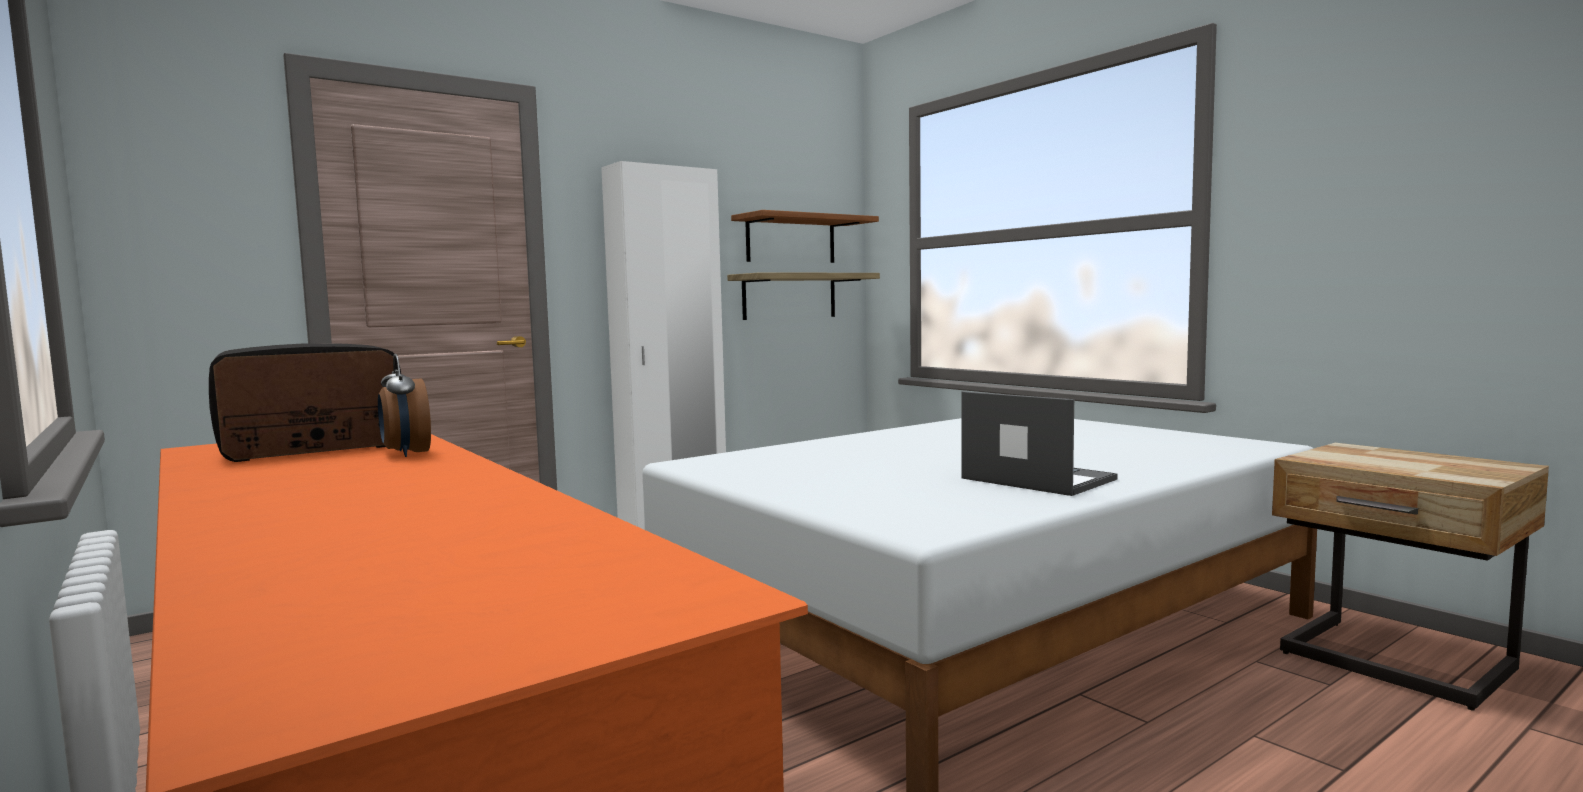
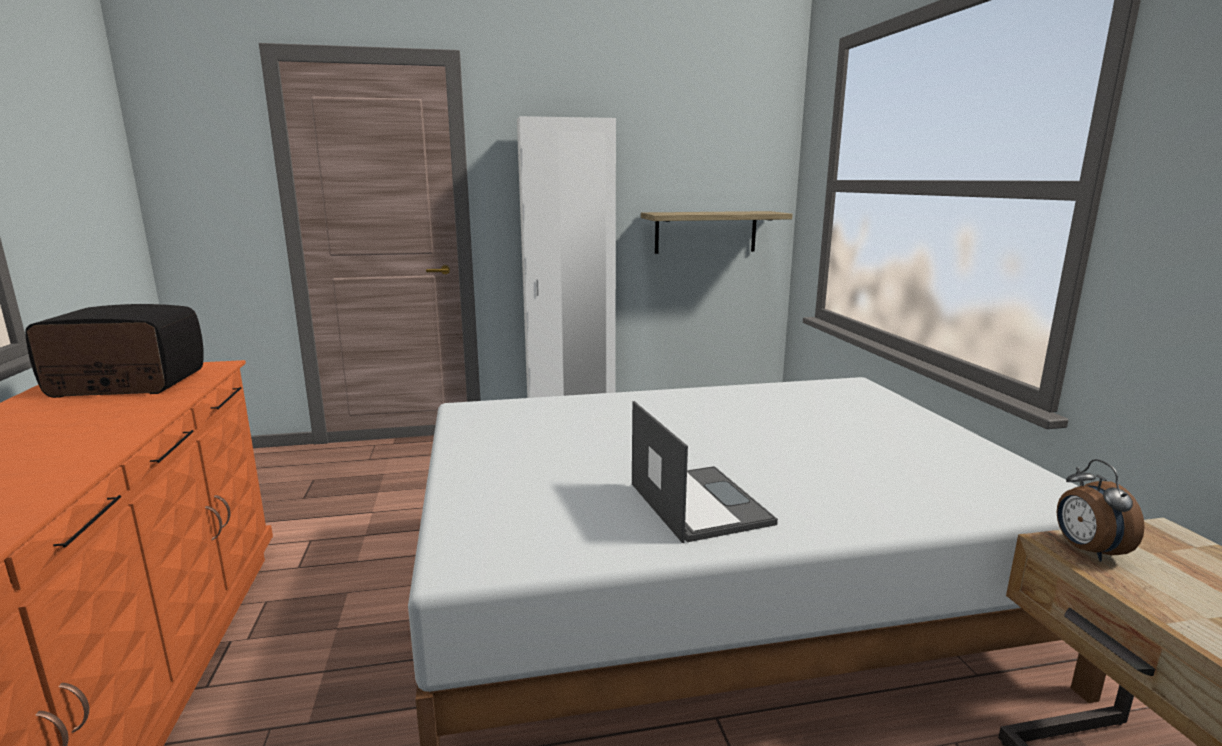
camera: 25 degrees right, 10 degrees up
(405, 453) = (141, 407): alarm clock -> alarm clock (1086, 550)
(791, 240) = (711, 178): shelf -> none

